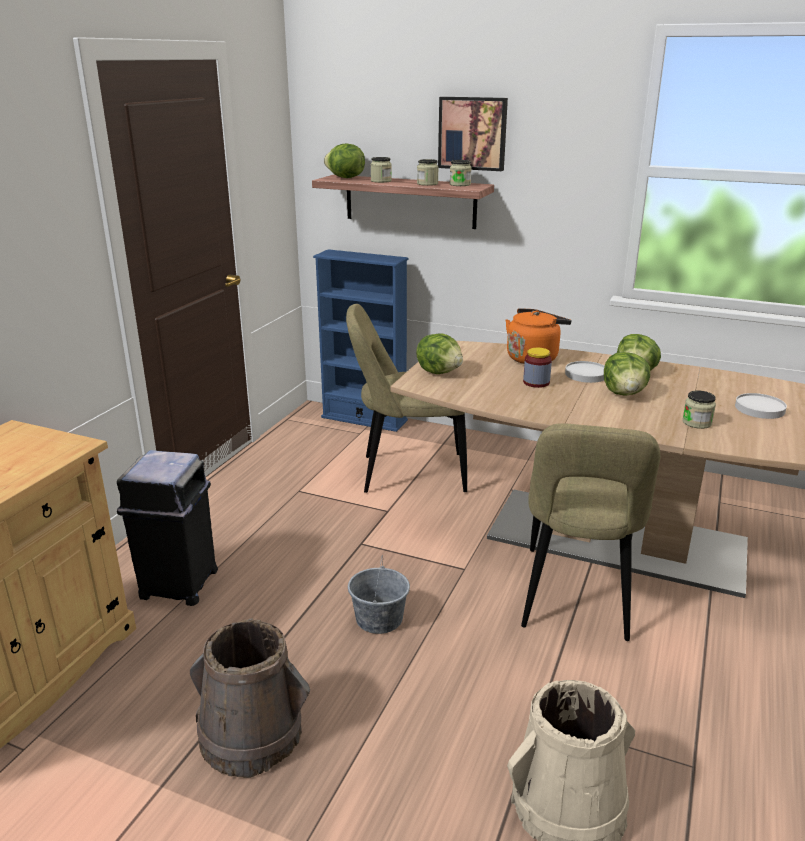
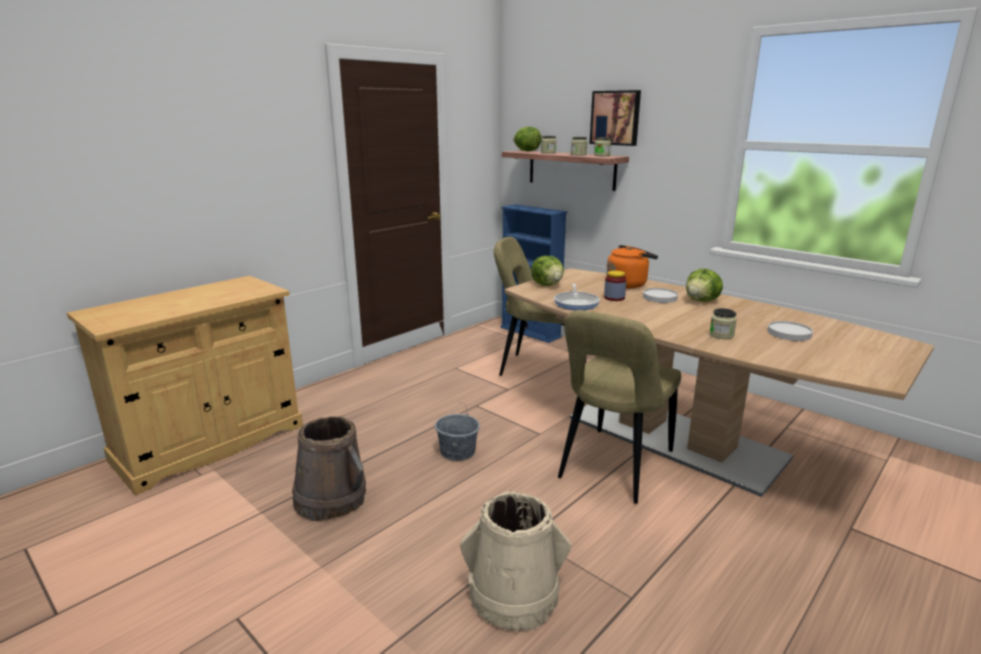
camera: 20 degrees right, 5 degrees down
(178, 585) = (343, 407): black trash can -> none
(499, 397) = (576, 303): none -> frying pan
(624, 393) = (679, 311): lettuce -> none

